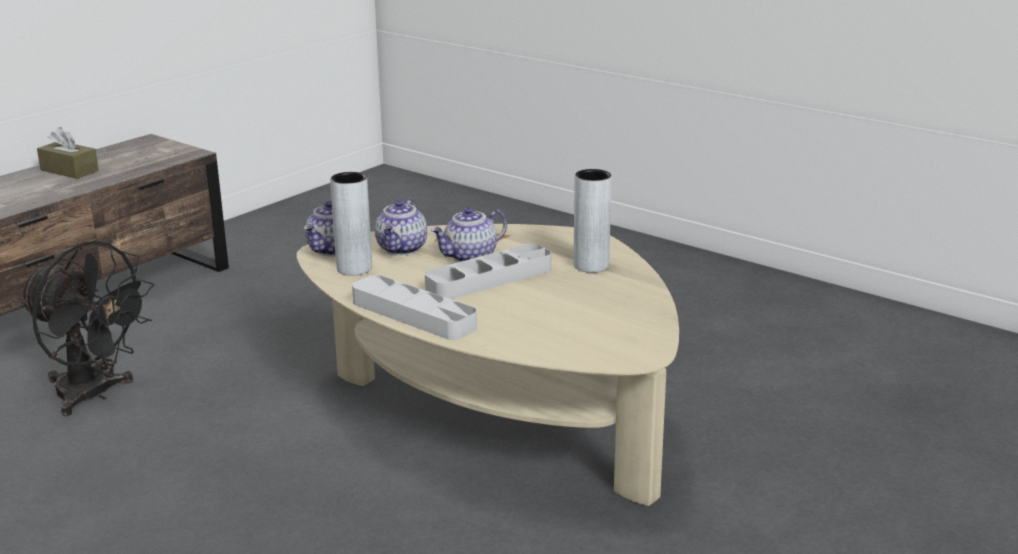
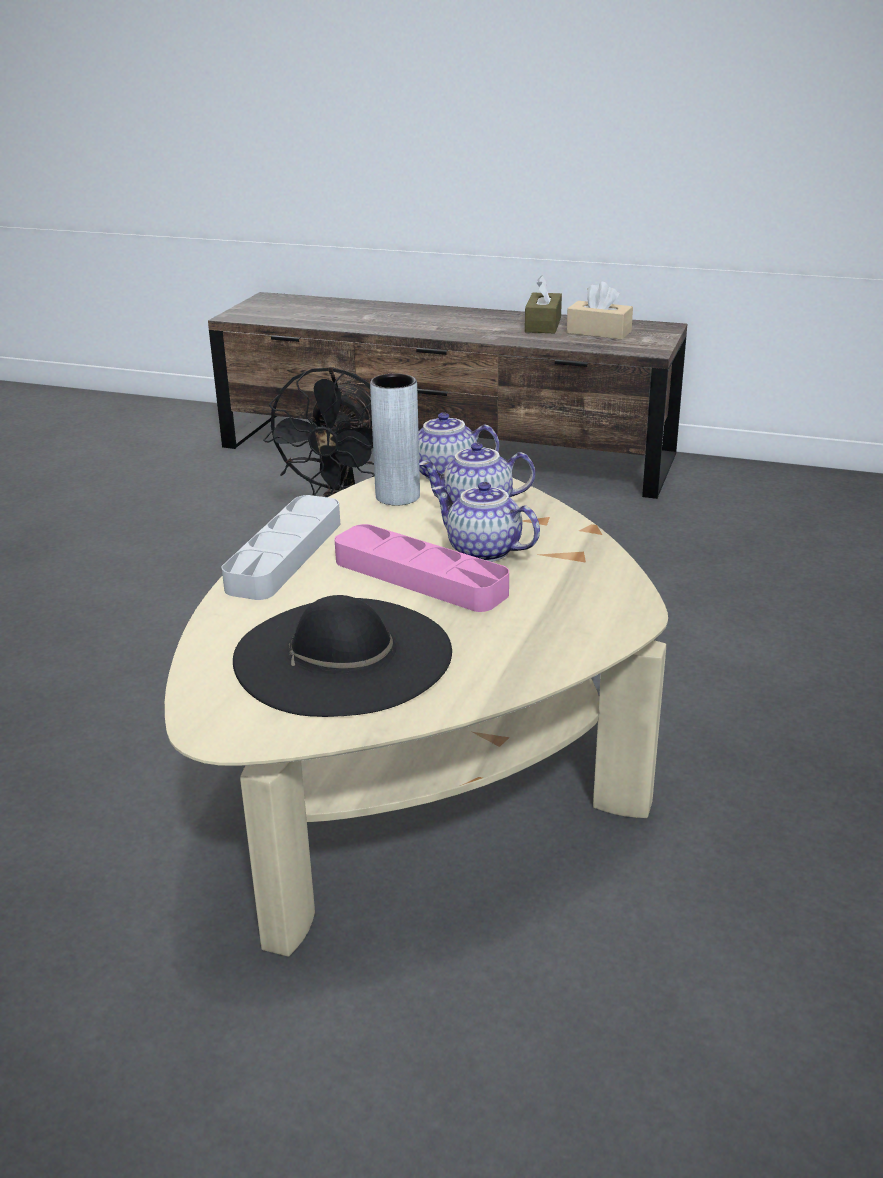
camera: 70 degrees right, 5 degrees up
(122, 158) = (599, 332): none -> beige tissue box
(489, 279) = (419, 577): grey tray -> pink tray
(574, 313) = (343, 655): none -> black hat
(591, 266) = (518, 638): grey vase -> none

